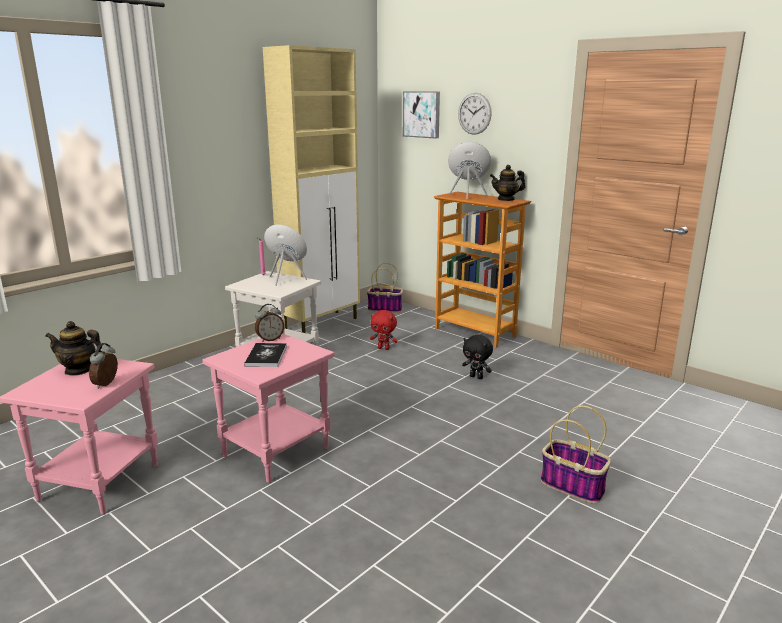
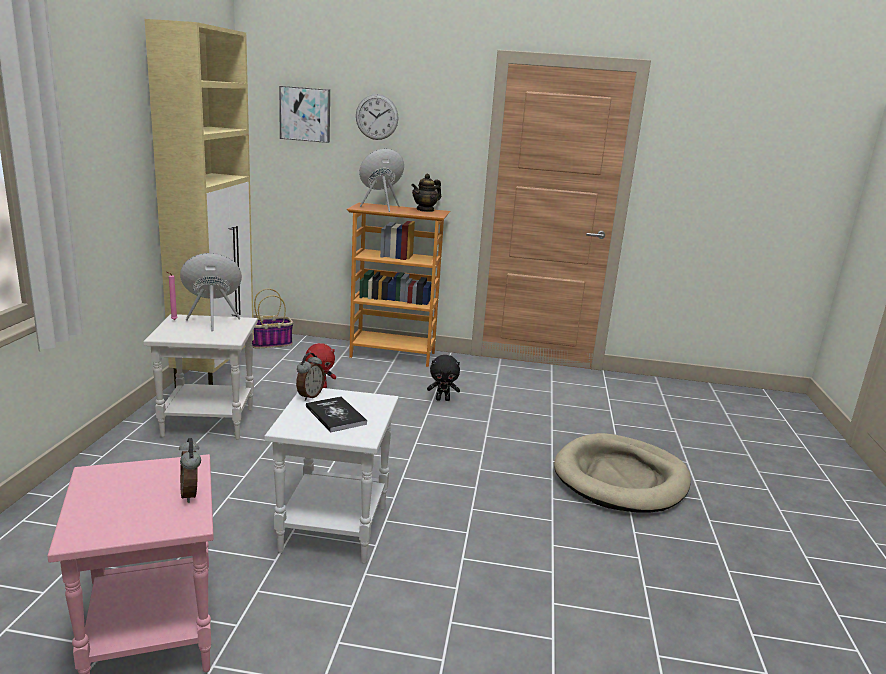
camera: 35 degrees left, 0 degrees up
(79, 370) = (117, 487): teapot -> none
(276, 451) = (332, 527): pink side table -> white side table
(573, 486) = (621, 478): basket -> beige dog bed

